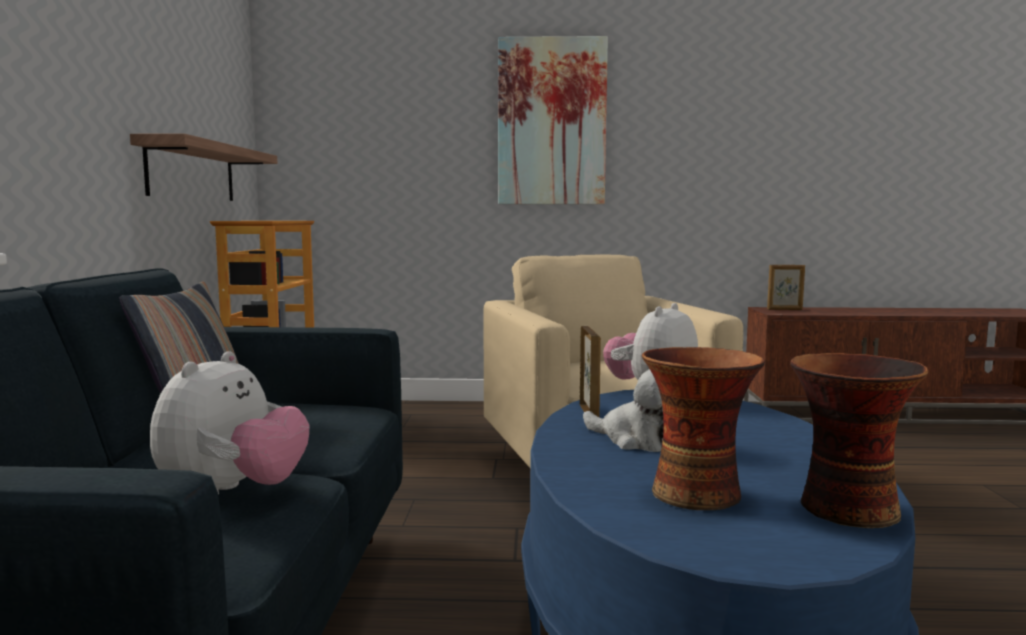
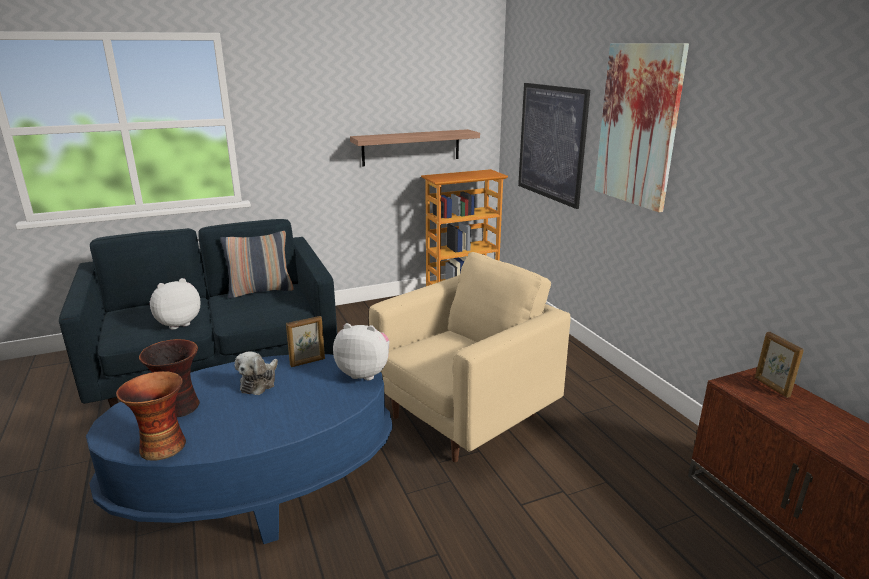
camera: 65 degrees right, 15 degrees up
(233, 493) = (177, 324): plush toy -> plush toy turned 150 degrees clockwise
(394, 163) = (551, 143): none -> picture

